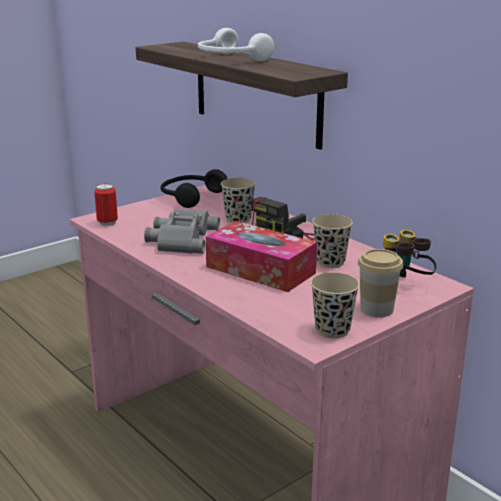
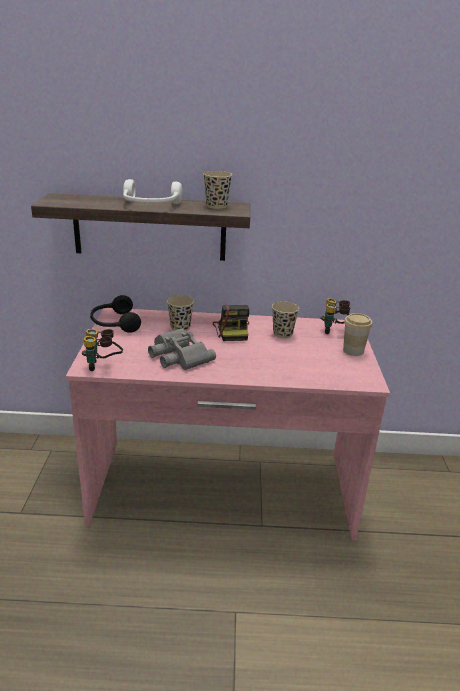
camera: 50 degrees left, 5 degrees up
(107, 223) = (103, 366): can -> binoculars
(260, 270) = (263, 355): tissue box -> none
(332, 330) = (361, 371): beige cup -> beige cup (216, 206)

